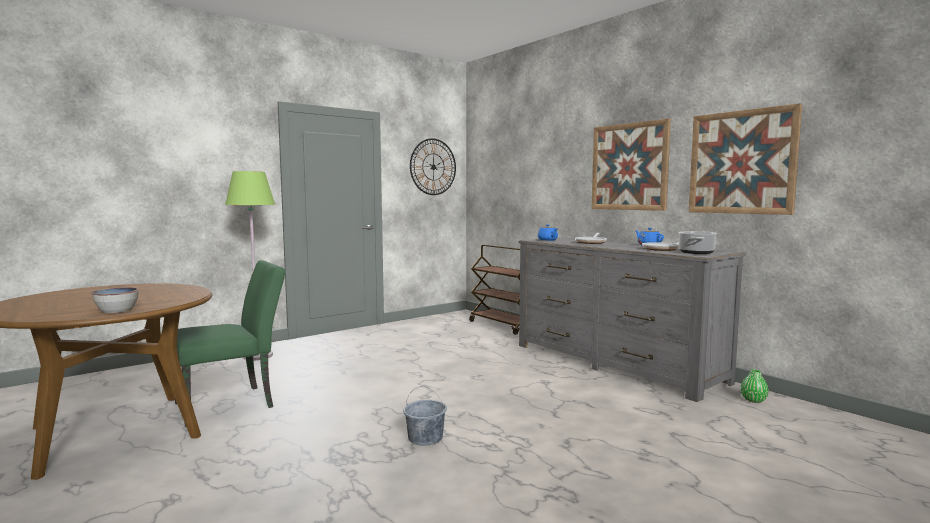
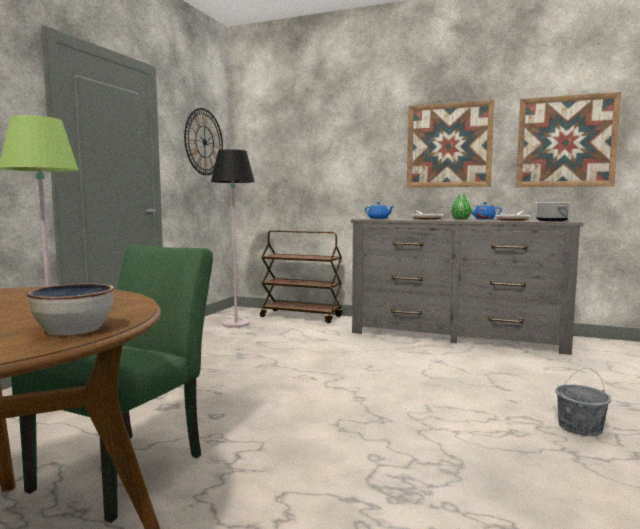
camera: 30 degrees left, 0 degrees up
(425, 438) = (444, 441): grey bucket -> grey bucket (580, 427)
(440, 325) = (235, 324): none -> black floor lamp
(753, 400) = (599, 346): green vase -> green vase (460, 219)

